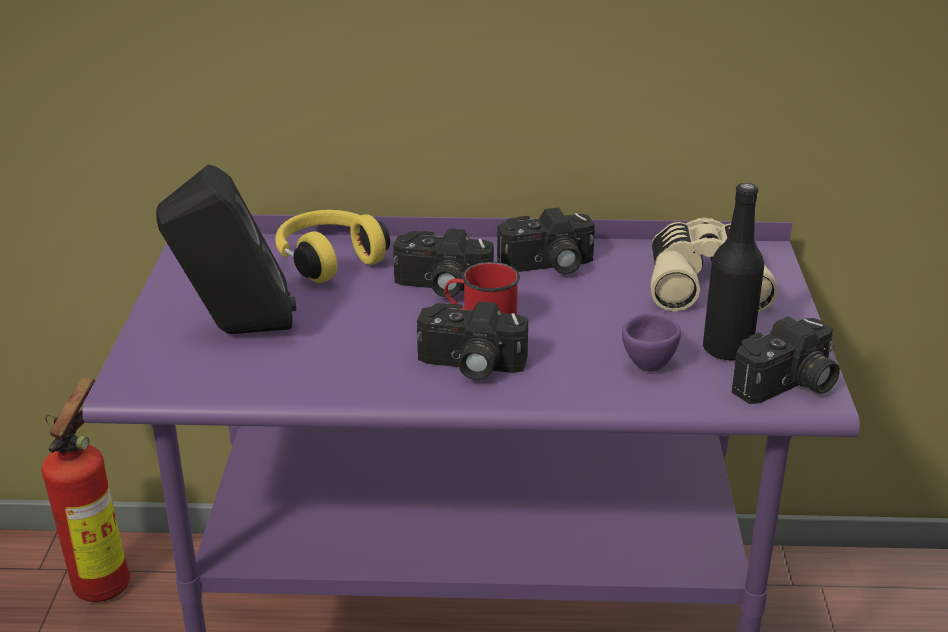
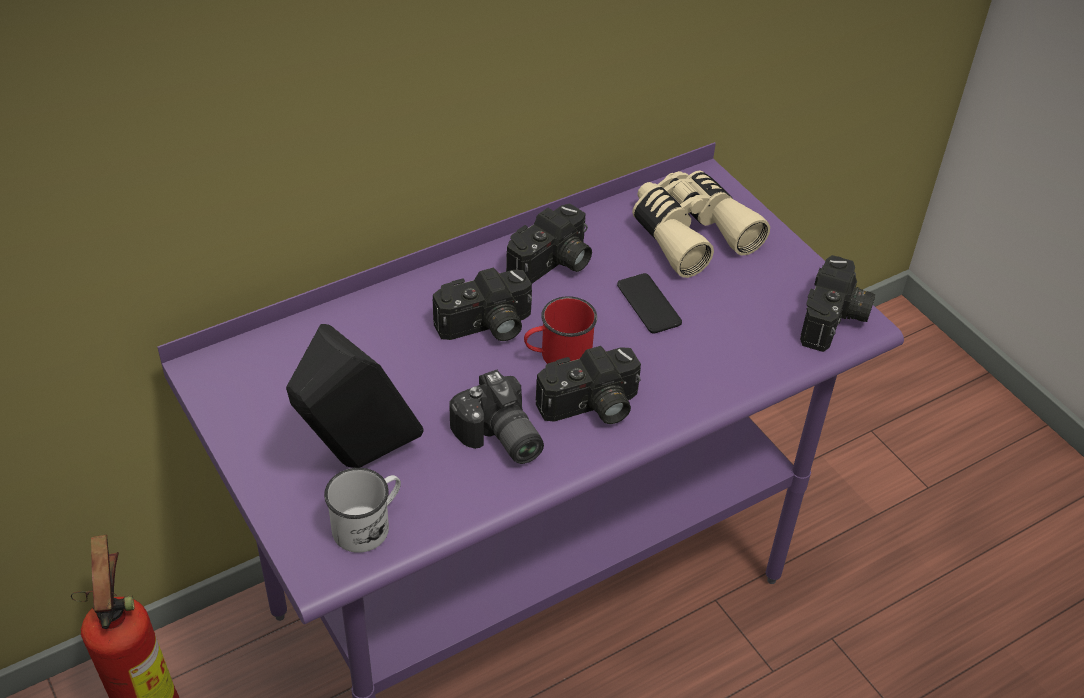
camera: 35 degrees left, 15 degrees up
(196, 372) = (368, 525): none -> white mug
(328, 260) = (355, 336): yellow headphones -> none
(364, 358) = (498, 439): none -> camera
(607, 316) = (649, 304): none -> phone
(650, 361) = (720, 340): purple cup -> none
(727, 349) = (764, 301): black bottle -> none

